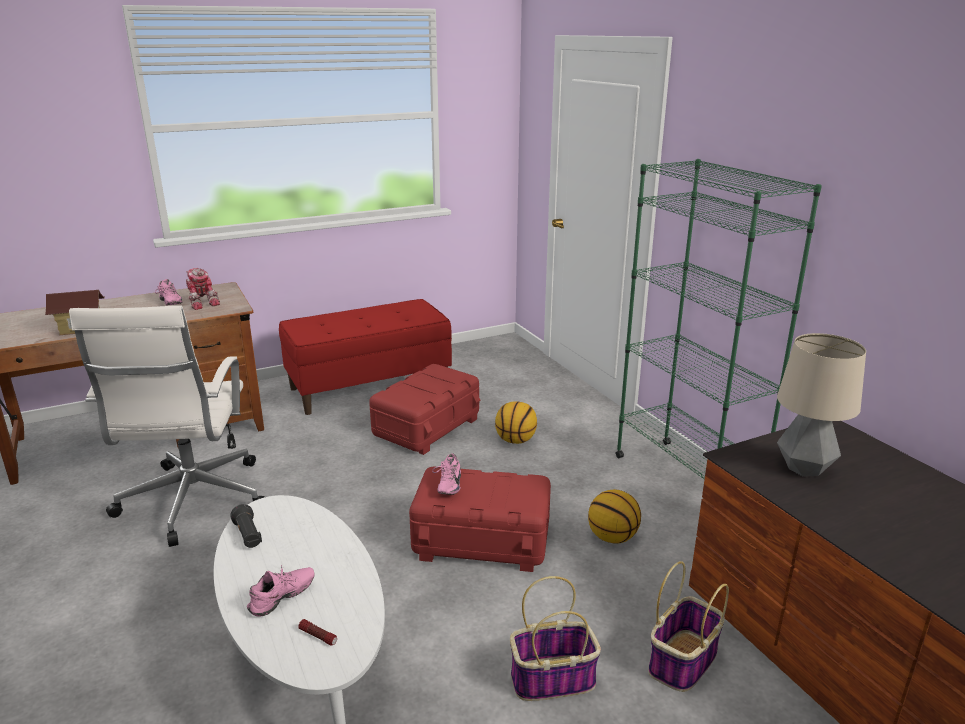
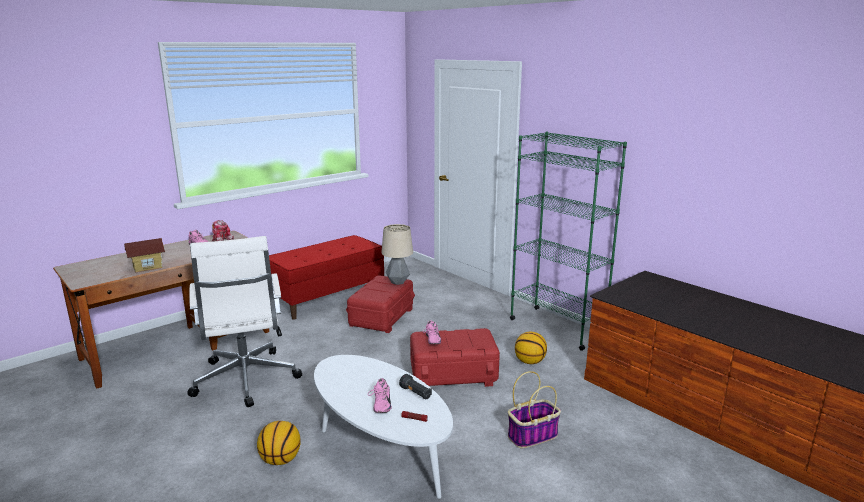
camera: 15 degrees left, 5 degrees down
(248, 535) = (333, 378): black flashlight -> black flashlight (416, 393)
(283, 599) = (380, 405): pink shoe -> pink shoe turned 150 degrees clockwise
(516, 440) = (444, 318): basketball -> basketball (281, 460)
(682, 662) = (598, 416): basket -> none
(803, 468) = (645, 296): table lamp -> table lamp (397, 282)

